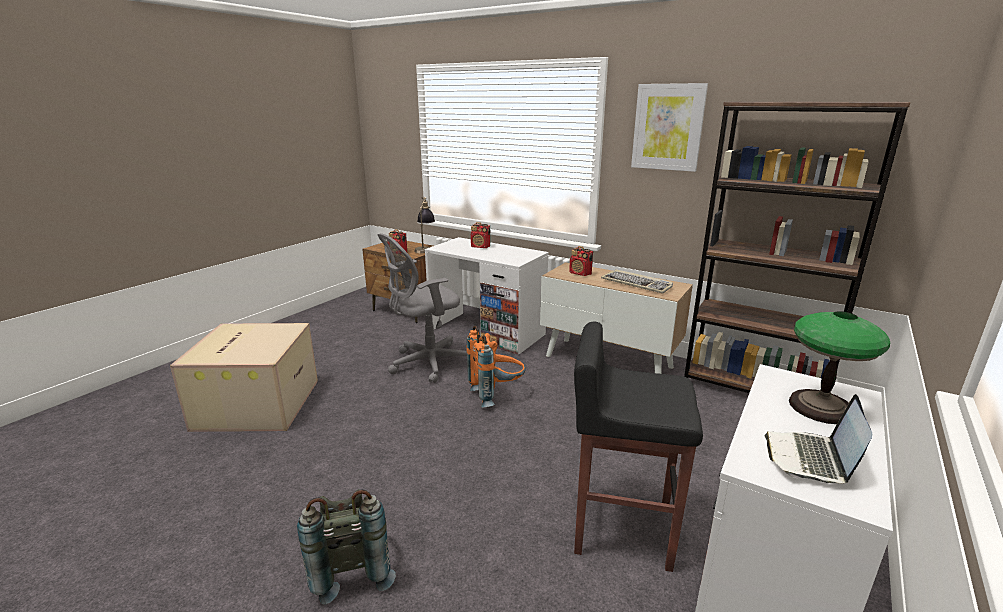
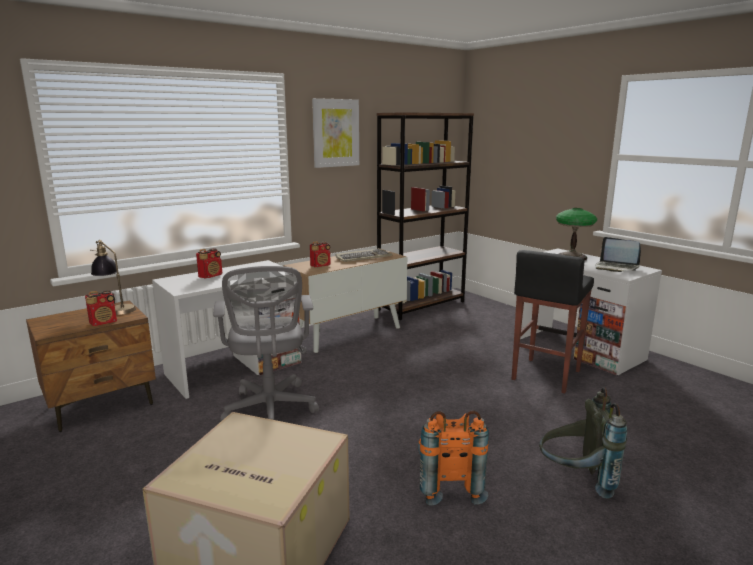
camera: 70 degrees left, 5 degrees down
(496, 394) = (364, 385): orange backpack -> orange backpack (447, 486)

